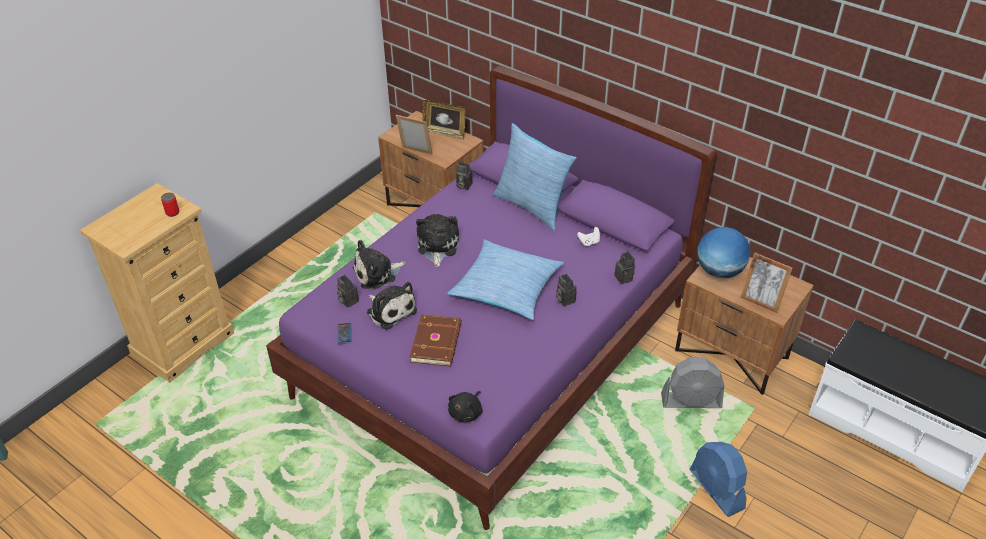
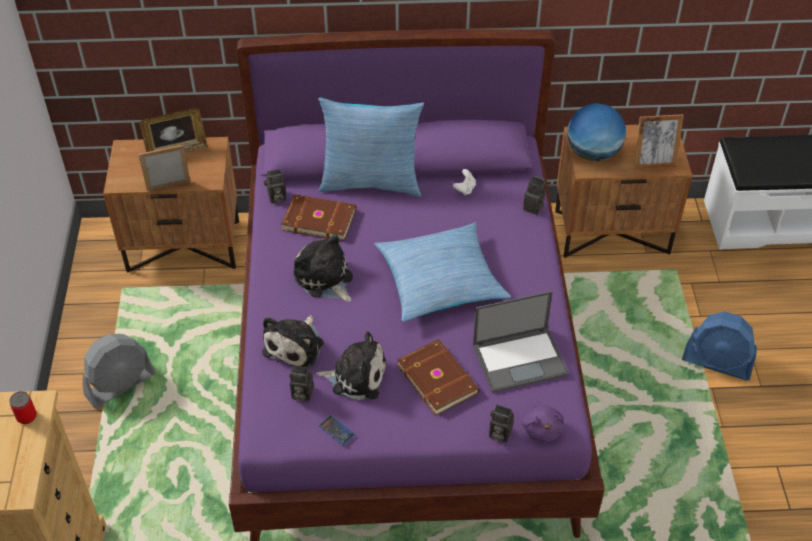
camera: 40 degrees left, 5 degrees up
(466, 413) = (542, 428): black plush toy -> purple plush toy
(474, 210) = (319, 219): none -> brown book
(502, 363) = (520, 359): none -> laptop
(564, 299) = (505, 260): camera -> camera (498, 434)
(691, 401) = (623, 296): grey fan -> grey fan (120, 385)

